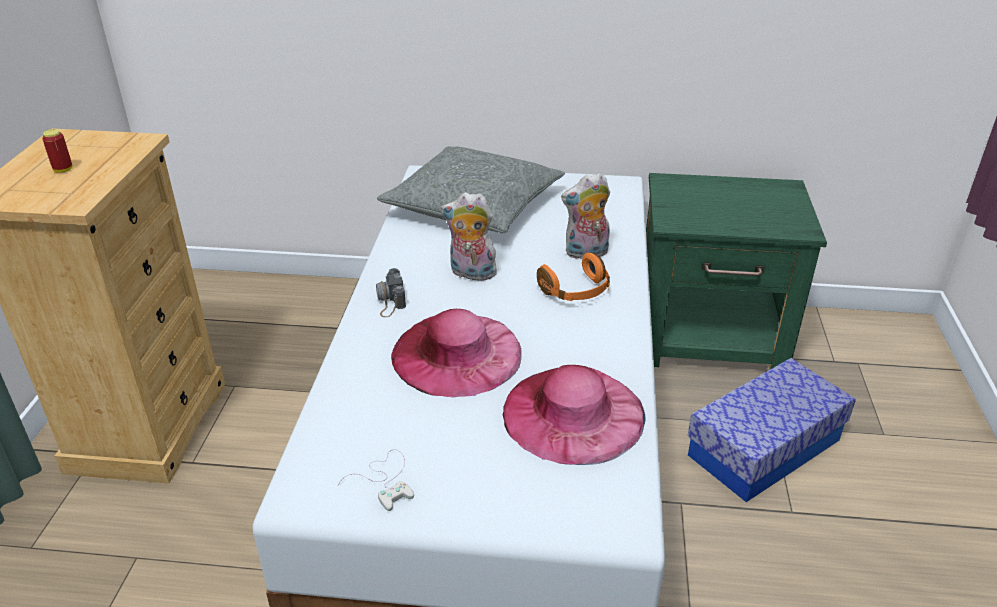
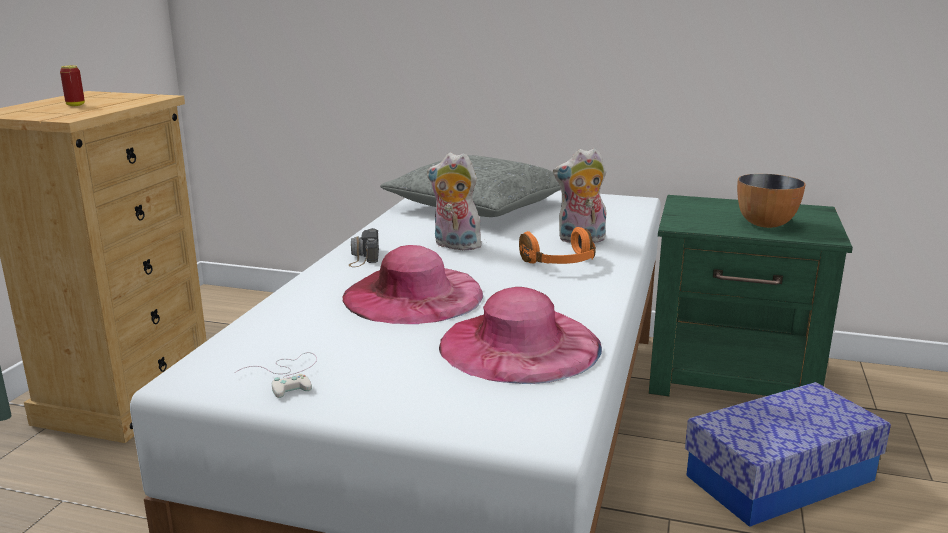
camera: 10 degrees right, 15 degrees down
(747, 214) = (766, 224): none -> bowl

